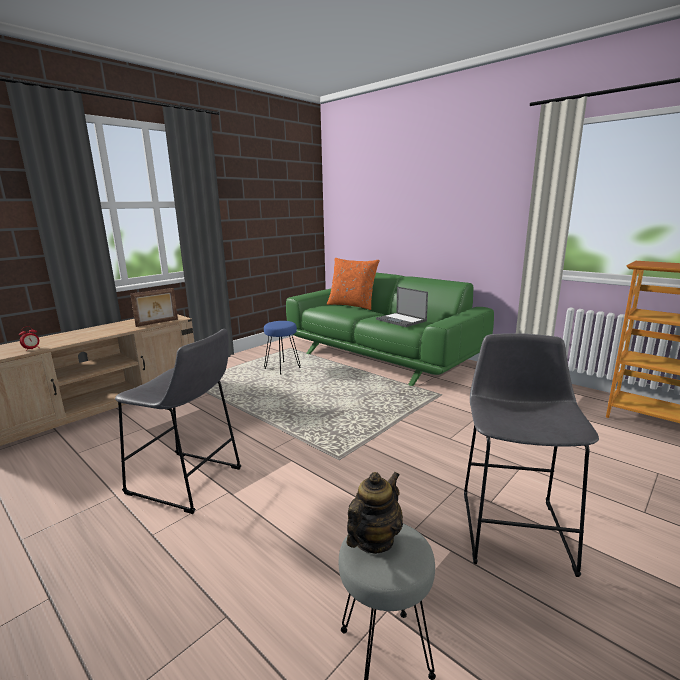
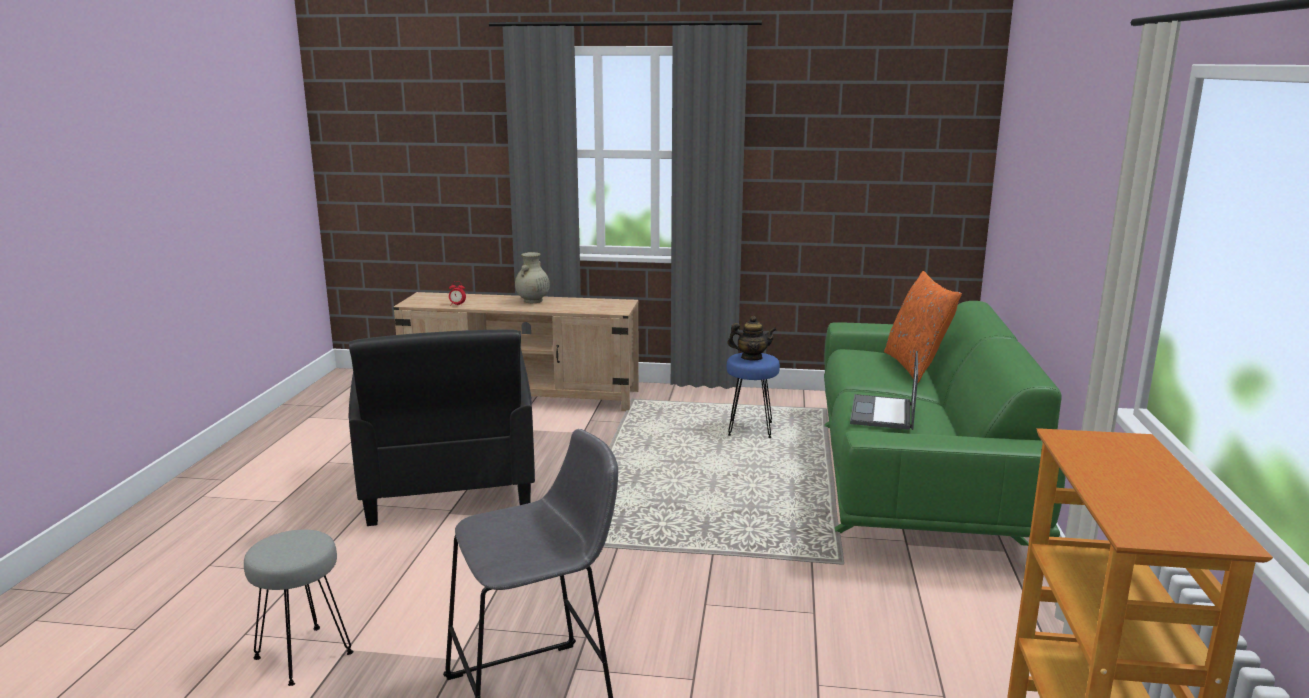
camera: 55 degrees right, 0 degrees up
(95, 330) = (532, 301): none -> beige vase
(157, 323) = (589, 310): picture frame -> none
(189, 482) = (448, 486): grey stool -> black armchair
(373, 540) = (297, 539): teapot -> teapot (751, 358)

